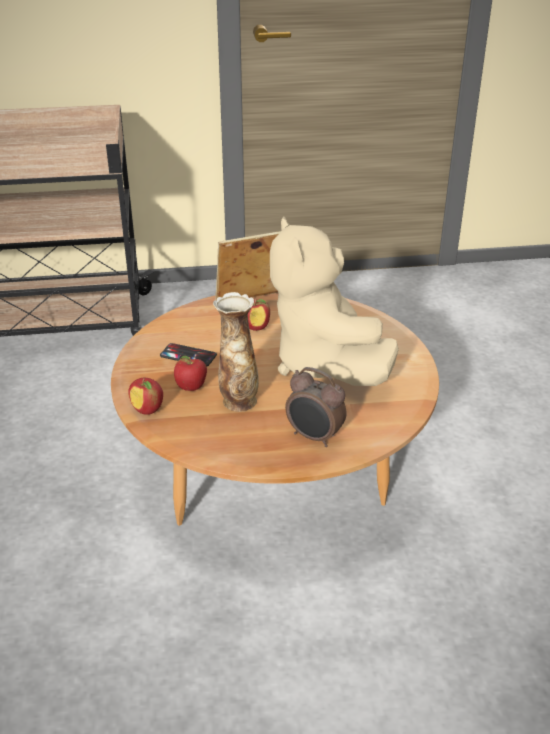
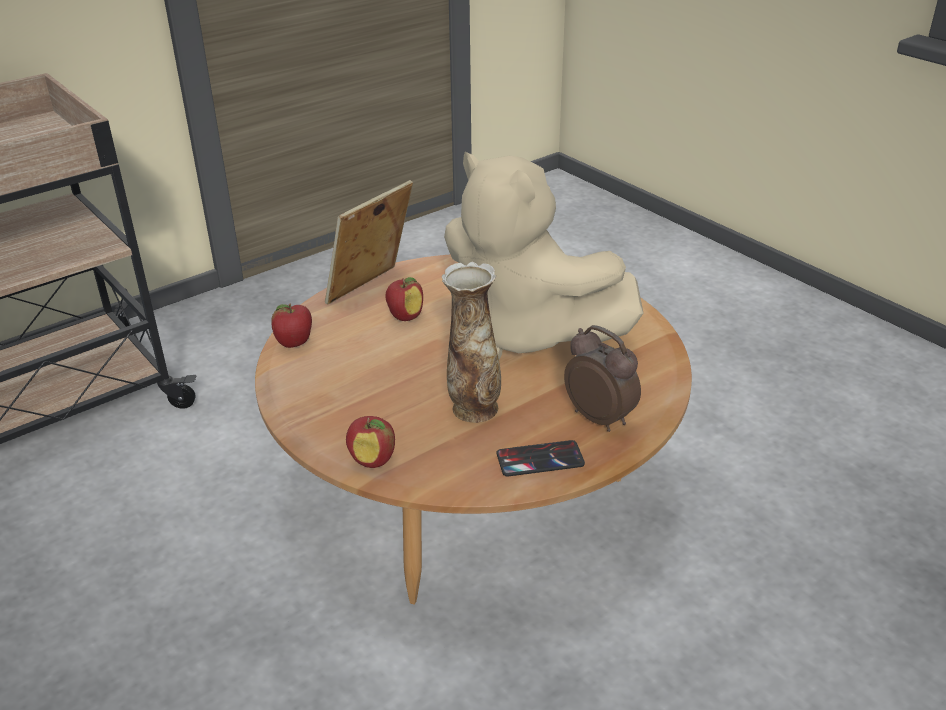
camera: 30 degrees left, 0 degrees up
(188, 355) = (356, 377): phone -> phone (540, 459)
(191, 388) = (400, 414): apple -> apple (294, 344)
(314, 437) = (600, 417): alarm clock -> alarm clock turned 135 degrees counterclockwise

